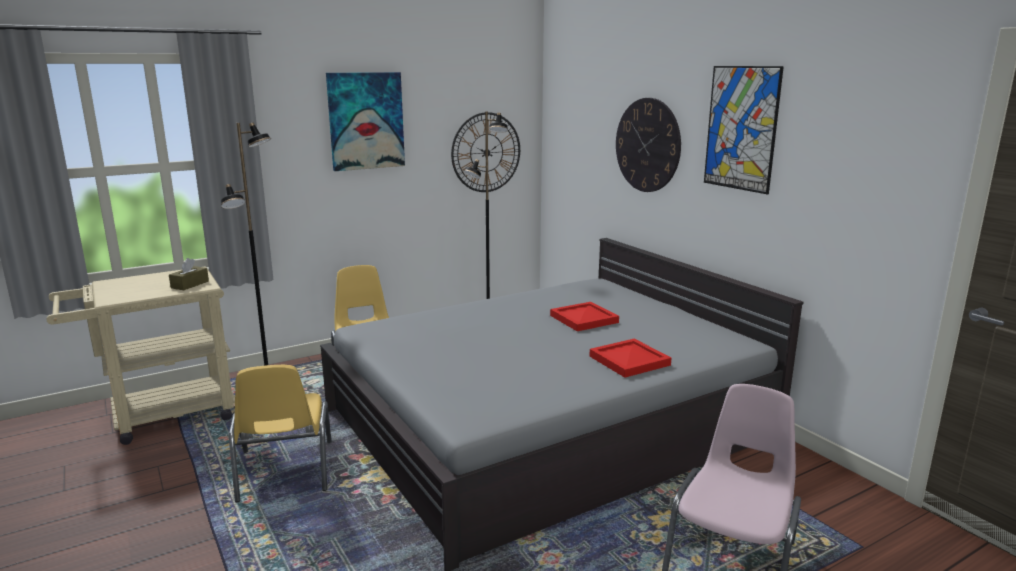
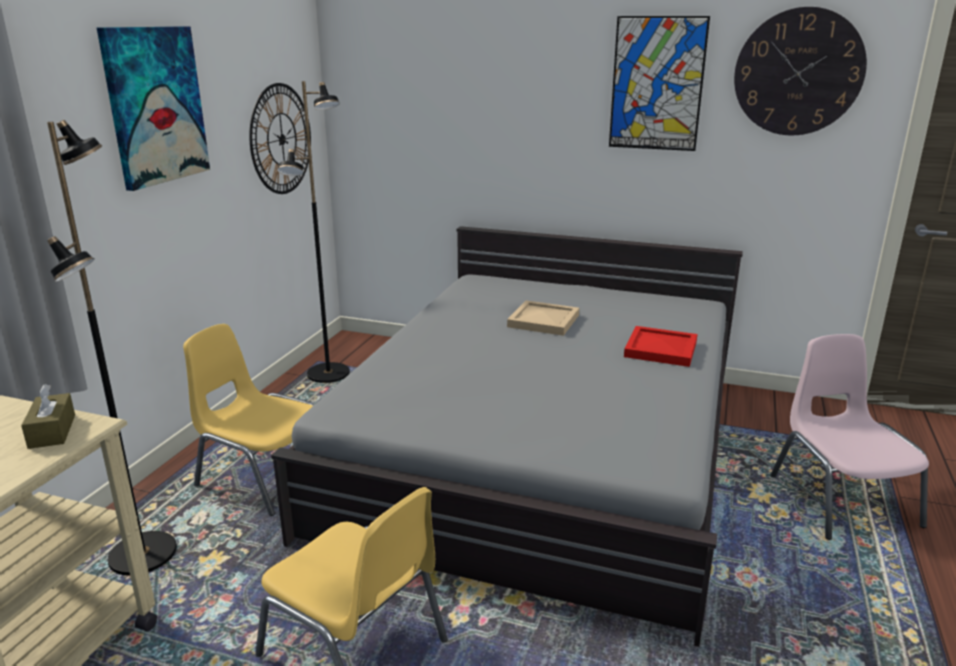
camera: 40 degrees left, 5 degrees up
(583, 319) = (544, 321): red tray -> beige tray
(647, 145) = (519, 111): wall clock -> wall clock (798, 72)

